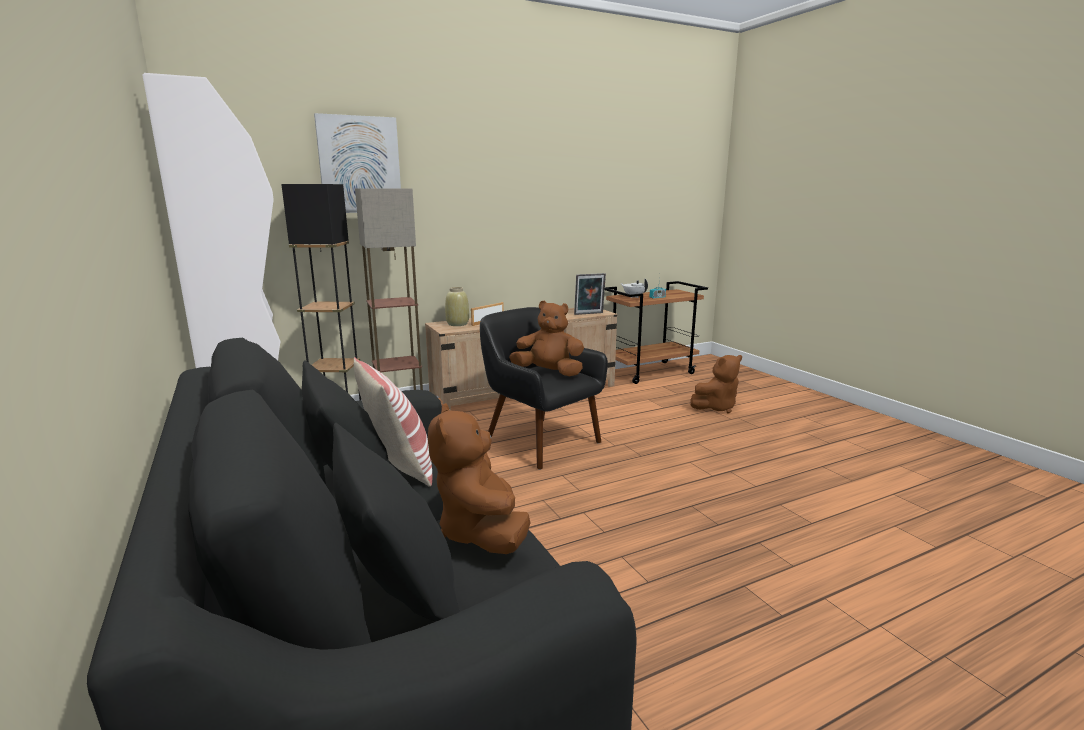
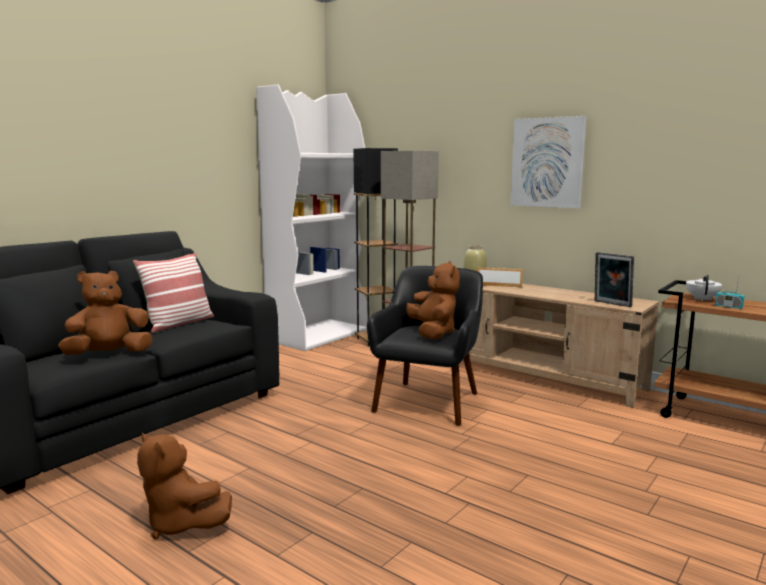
camera: 65 degrees right, 5 degrees down
(359, 165) = (427, 132): picture -> picture (547, 162)
(716, 407) = (671, 476): brown plush toy -> brown plush toy (181, 524)

